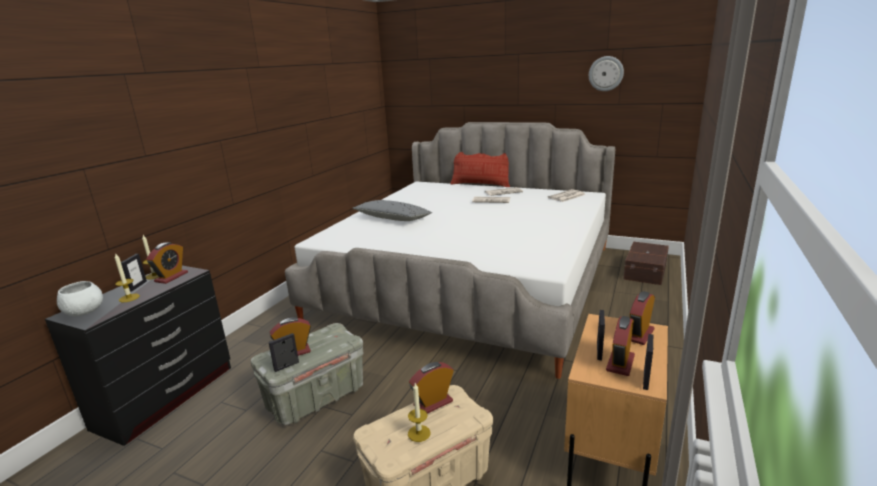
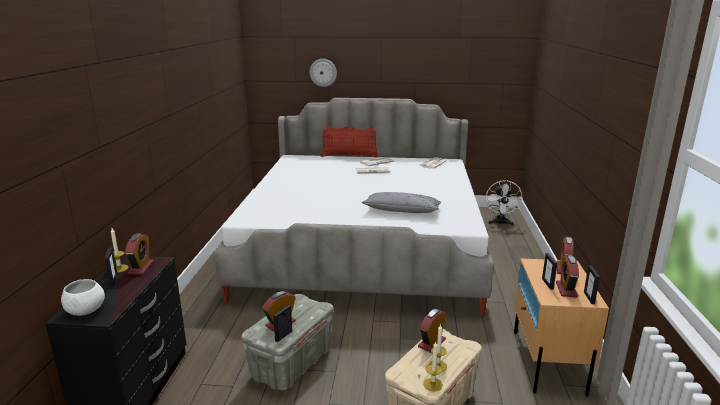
camera: 20 degrees left, 0 degrees up
(129, 298) = (119, 292): candle -> candle (433, 384)
(392, 218) = (296, 193): grey pillow -> grey pillow (402, 211)
(606, 73) = (458, 58): wall clock -> wall clock (323, 72)
(646, 271) = (500, 223): brown storage box -> white fan

